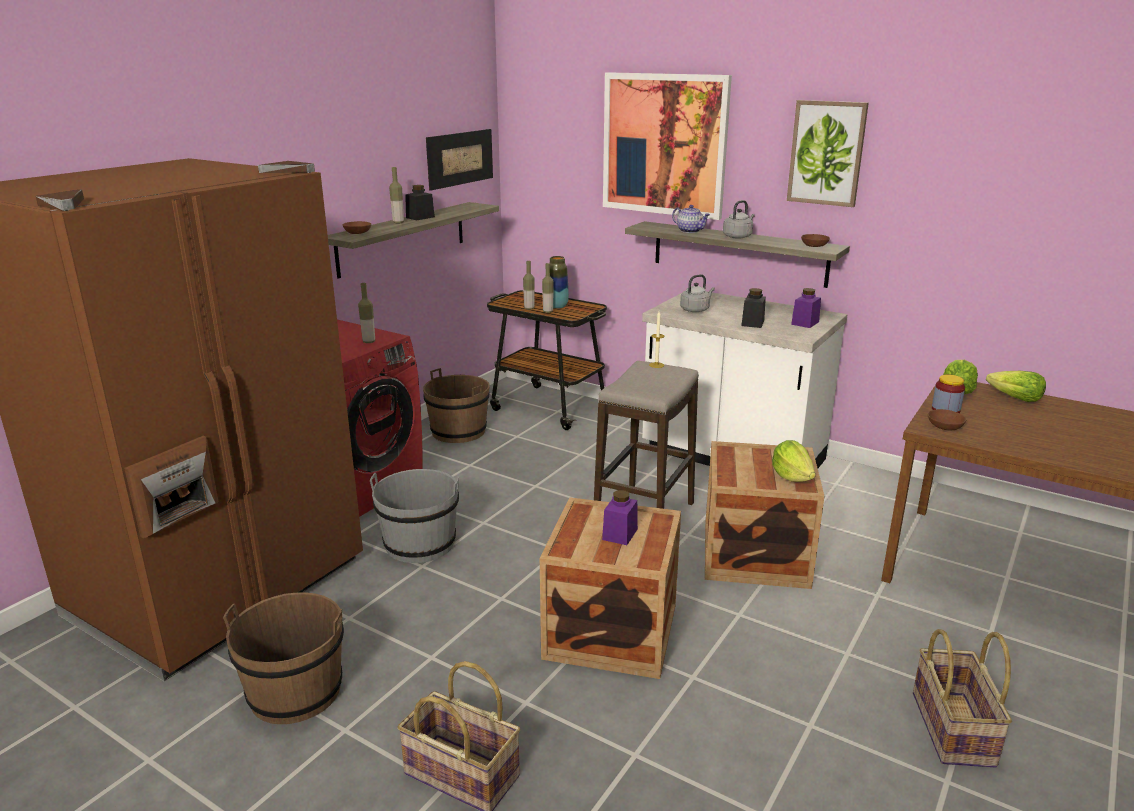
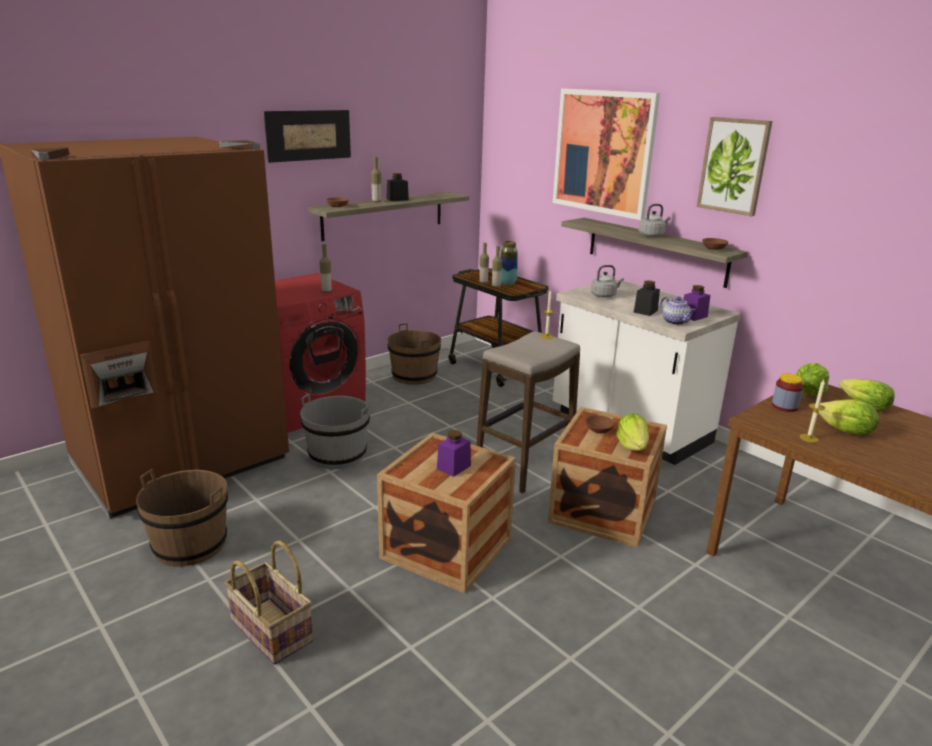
camera: 15 degrees right, 0 degrees up
(460, 158) = (443, 155): picture -> picture (308, 135)
(690, 231) = (614, 228): teapot -> teapot (675, 322)
(943, 427) = (771, 420): brown bowl -> brown bowl (598, 429)
(954, 729) = (701, 692): basket -> none
(991, 440) = (809, 438): none -> candle
(1018, 428) = (845, 432): none -> lettuce

